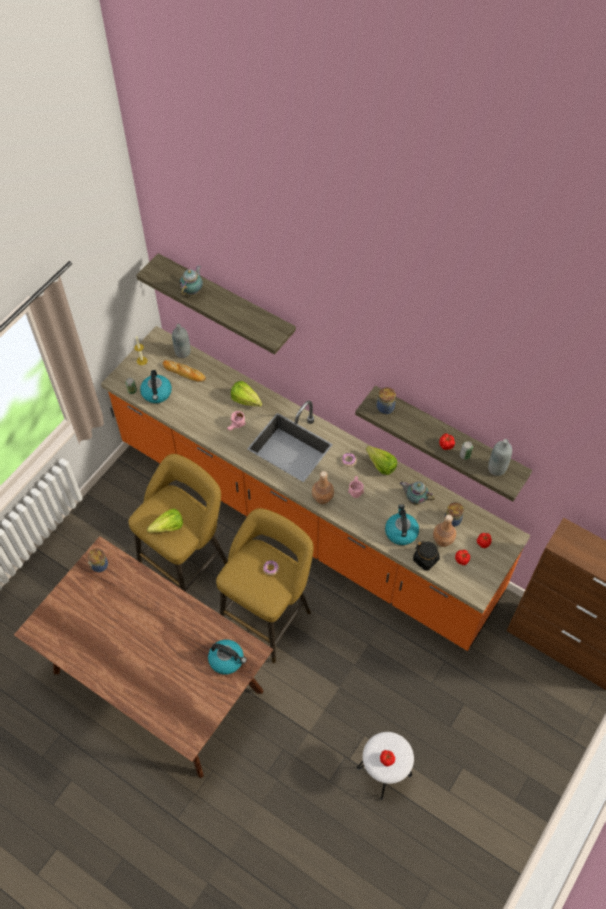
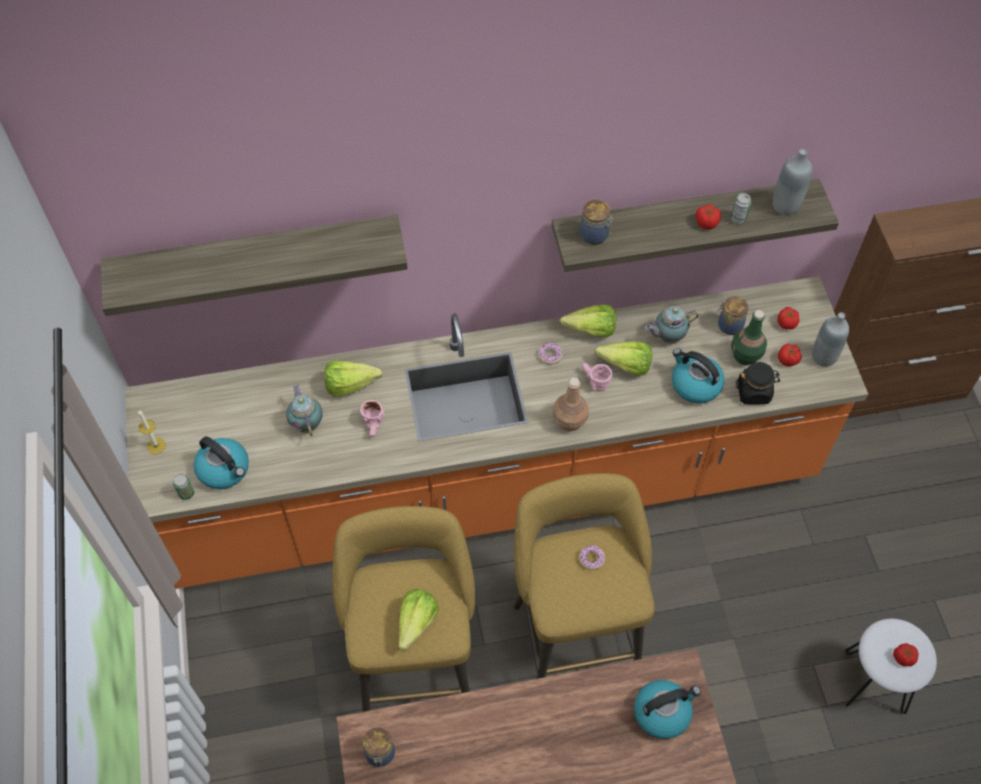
camera: 45 degrees left, 0 degrees up
(182, 352) = (201, 392): grey bottle -> grey bottle (823, 357)
(184, 372) = (231, 415): bread -> none
(193, 291) = (211, 271): teapot -> teapot (307, 423)
(377, 493) = (621, 364): none -> lettuce
(443, 540) = (745, 356): brown bottle -> green bottle

